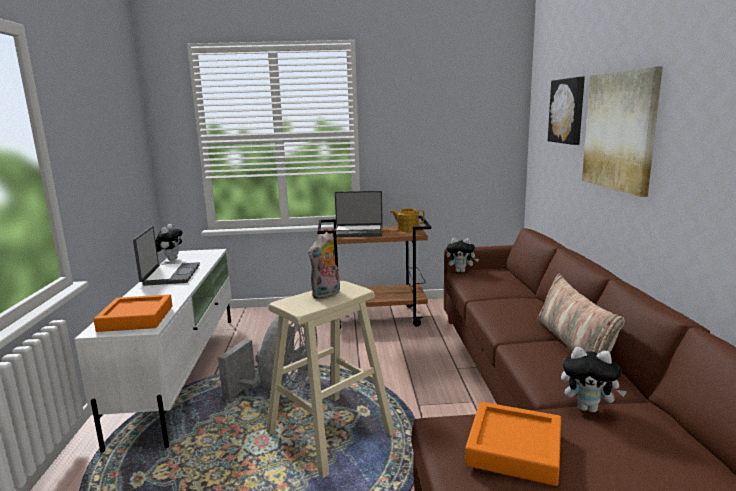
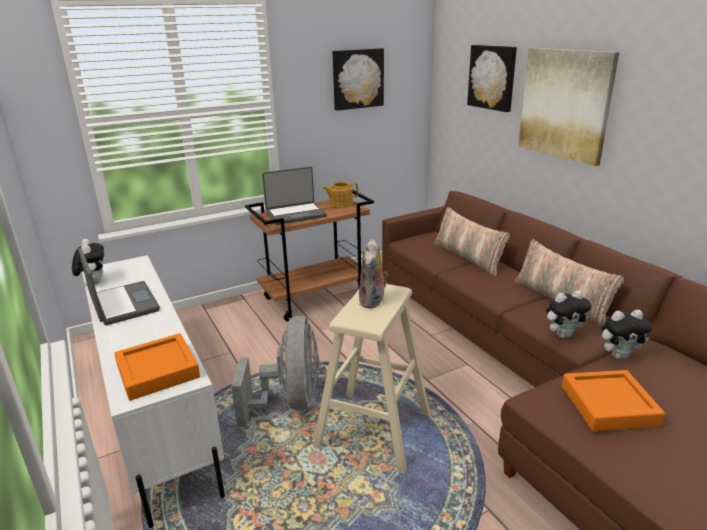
camera: 25 degrees left, 10 degrees up
(443, 116) = (357, 79): none -> picture
(461, 271) = (403, 240): plush toy -> plush toy (563, 335)
(510, 292) = (468, 257): none -> pillow

